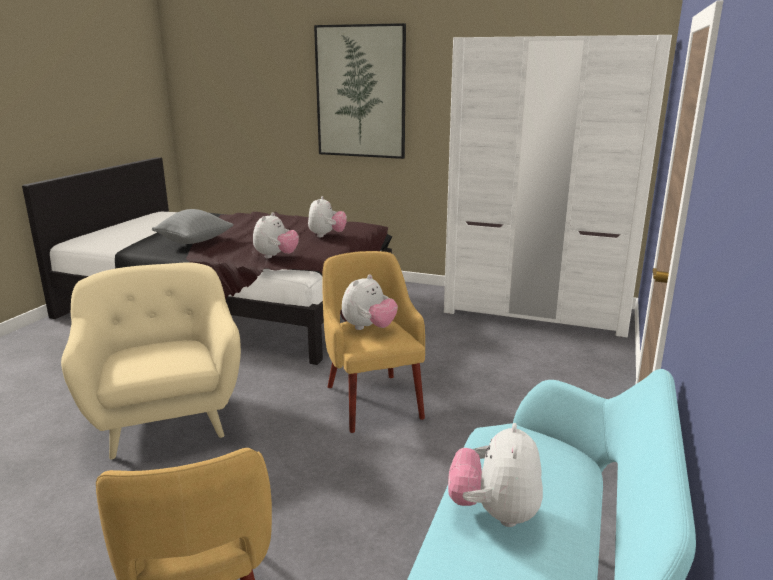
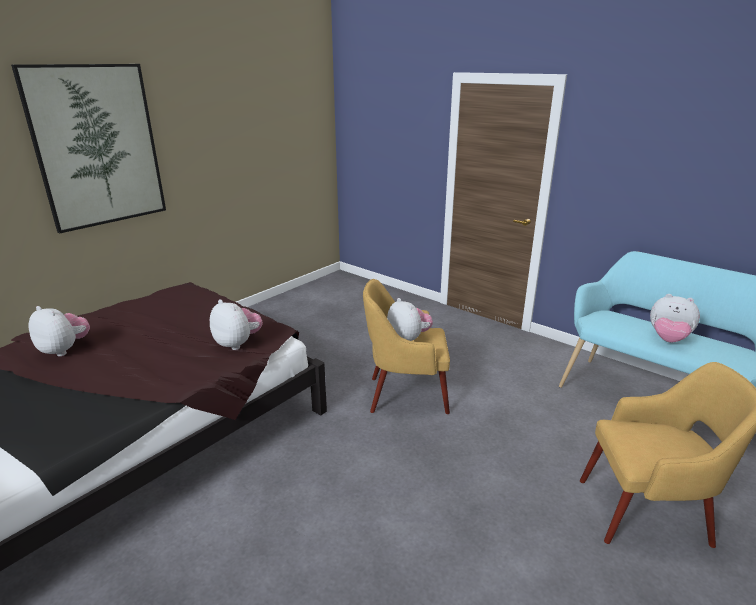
camera: 70 degrees left, 5 degrees up
(166, 418) = (375, 525): beige armchair -> none
(194, 242) = (102, 392): grey pillow -> none
(326, 235) = (194, 310): plush toy -> plush toy (65, 350)
(536, 311) = (313, 297): white wardrobe -> none

